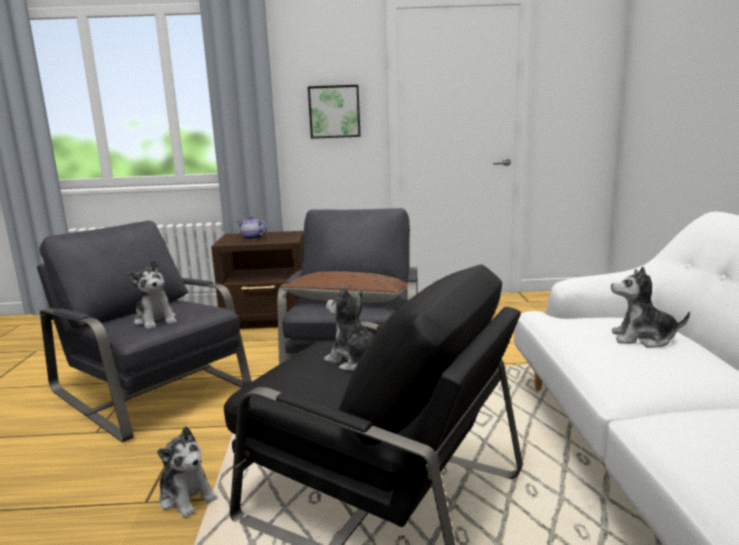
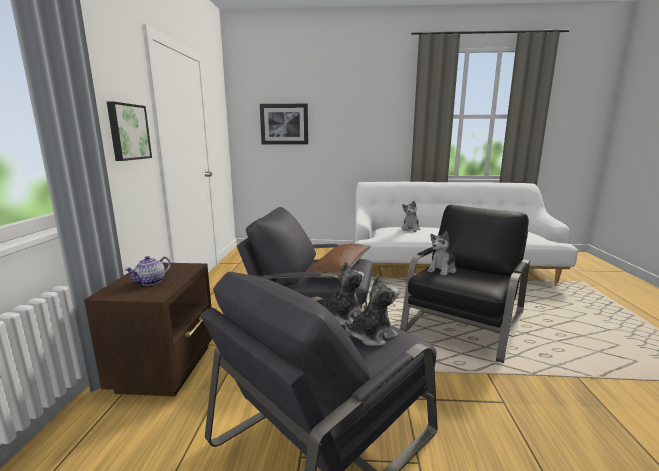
camera: 85 degrees left, 0 degrees up
(187, 497) = (490, 384): plush toy -> plush toy (343, 317)
(673, 78) = (284, 124): none -> picture

